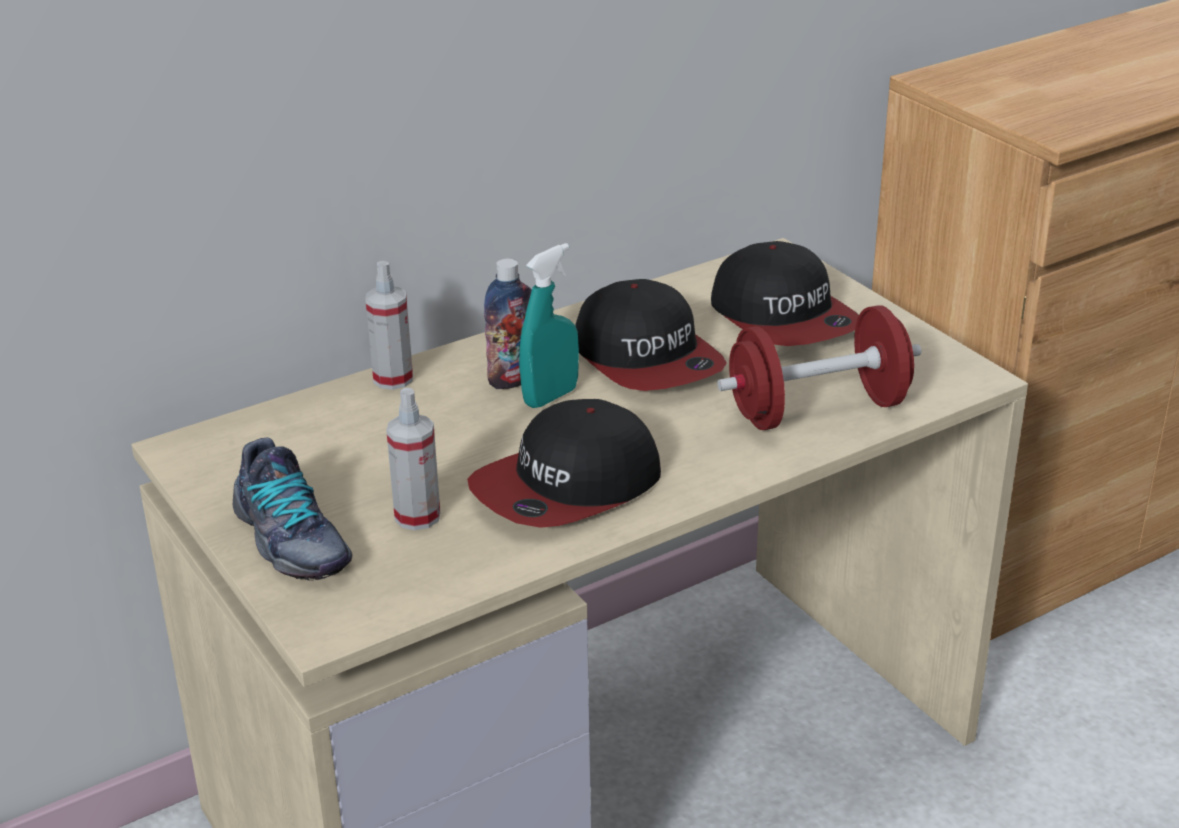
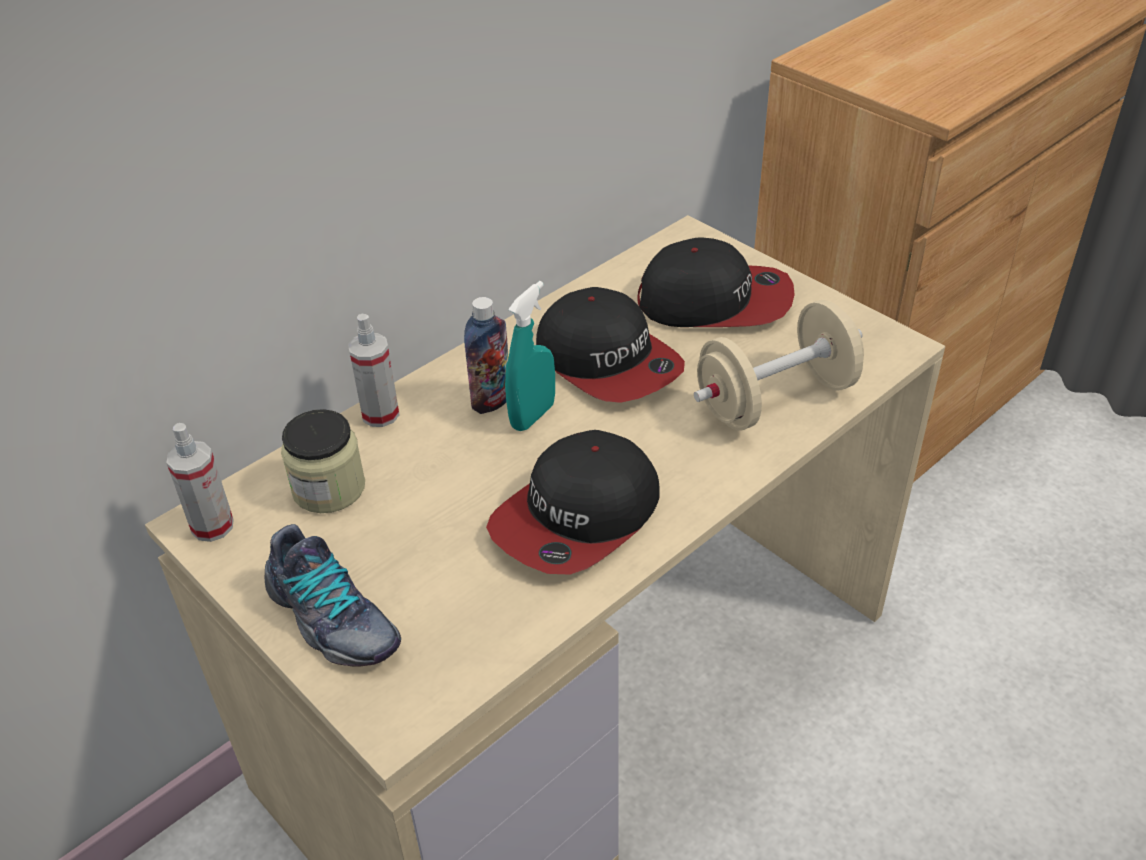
camera: 10 degrees left, 10 degrees up
(321, 434) = (329, 488): none -> jar
(417, 516) = (446, 572): spray bottle -> spray bottle (212, 526)
(784, 317) = (715, 301): cap -> cap turned 45 degrees counterclockwise
(817, 410) = (775, 399): red dumbbell -> beige dumbbell

